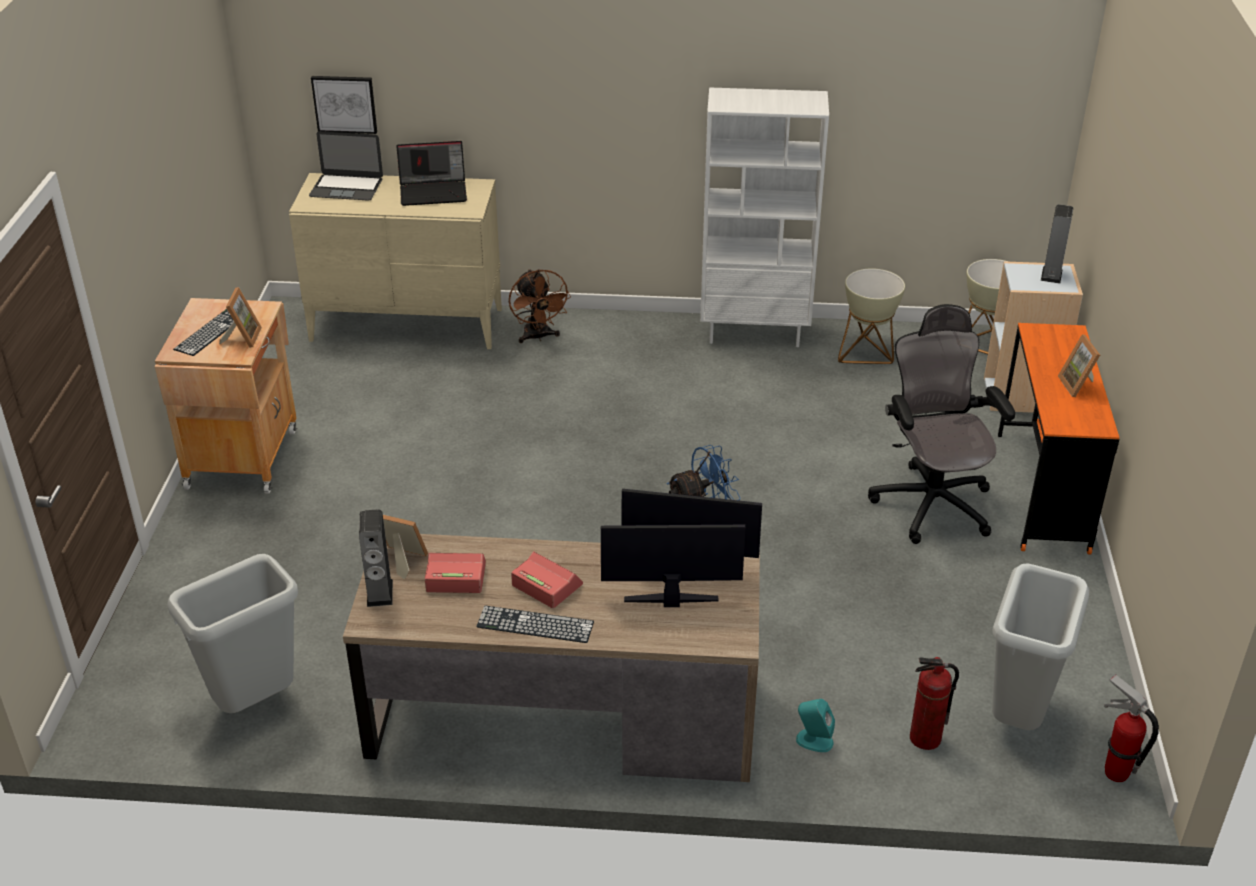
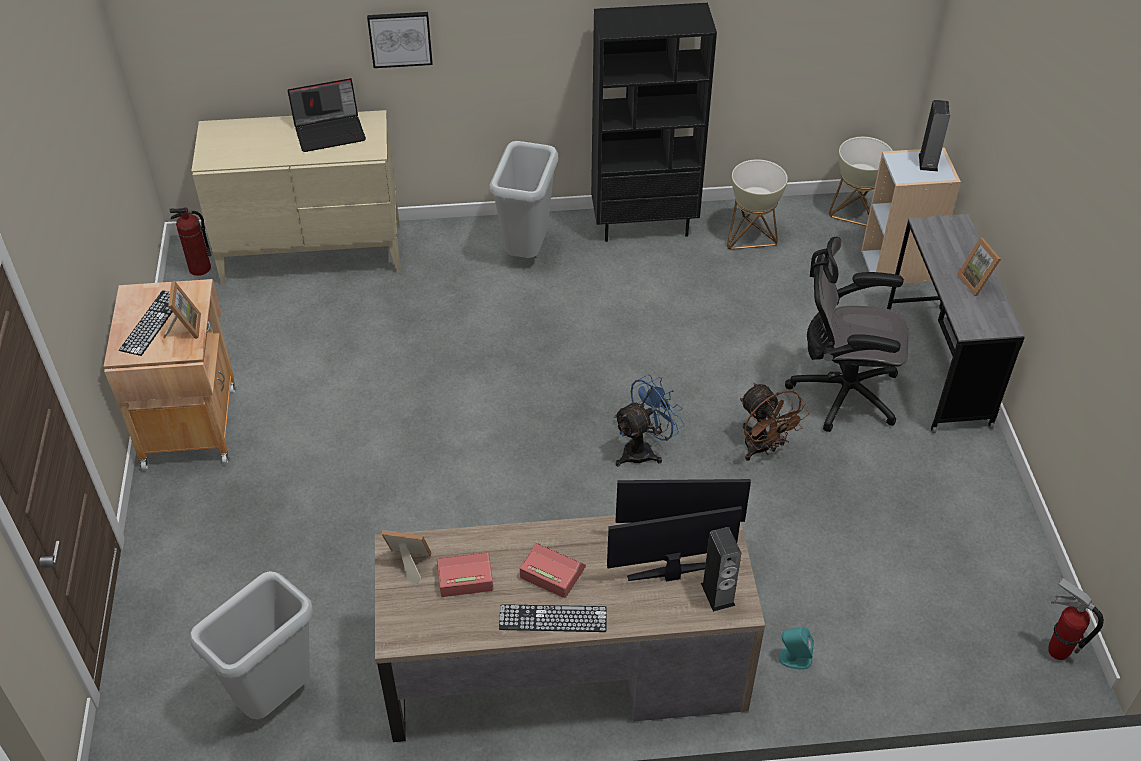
camera: 10 degrees left, 10 degrees up
(345, 104) = (229, 53): picture -> picture (400, 39)
(346, 187) = (241, 135): laptop -> none
(379, 593) = (397, 604): speaker -> speaker (718, 594)
(538, 337) = (442, 253): brown fan -> brown fan (763, 449)
(755, 333) = (644, 225): white bookcase -> black bookcase
(925, 739) = (890, 641): fire extinguisher -> fire extinguisher (199, 269)
(931, 505) = (843, 394): office chair -> office chair turned 60 degrees counterclockwise
(1019, 718) = (965, 608): grey trash can -> grey trash can (527, 253)
(1042, 492) = (937, 367): orange desk -> grey desk

